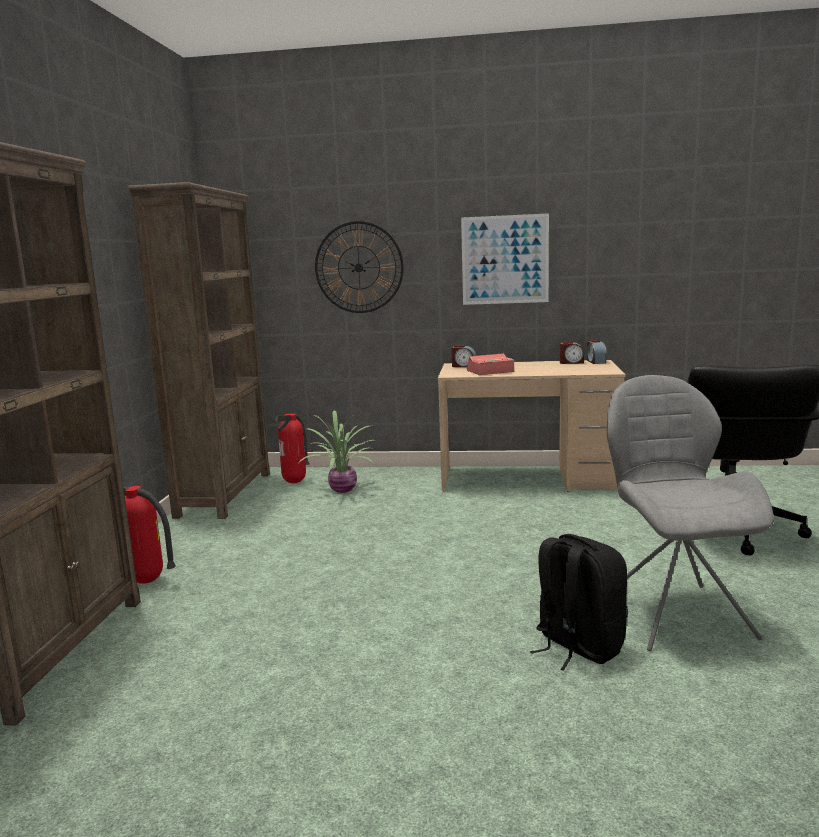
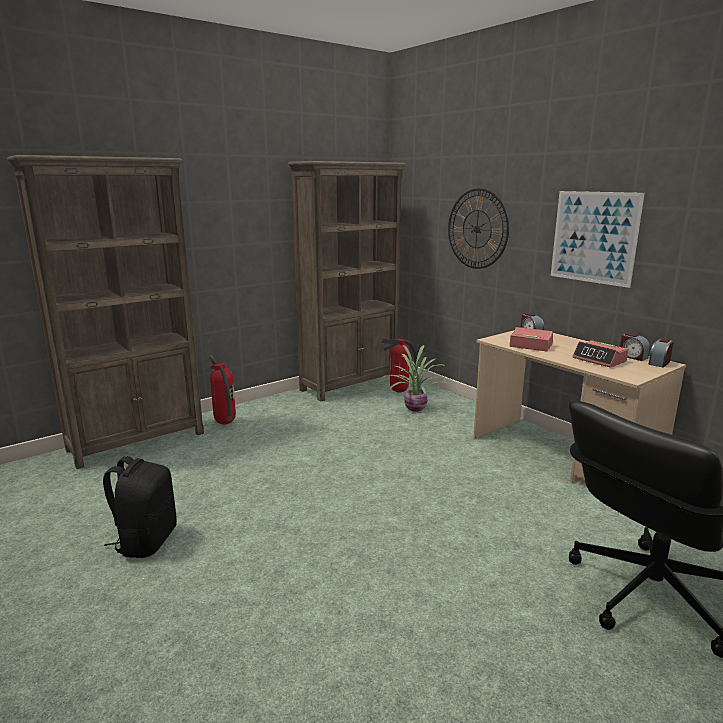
camera: 45 degrees right, 5 degrees up
(561, 368) = (599, 360): none -> alarm clock
(577, 646) = (315, 596): black backpack -> black backpack (146, 541)
(674, 613) = (425, 624): grey chair -> none

